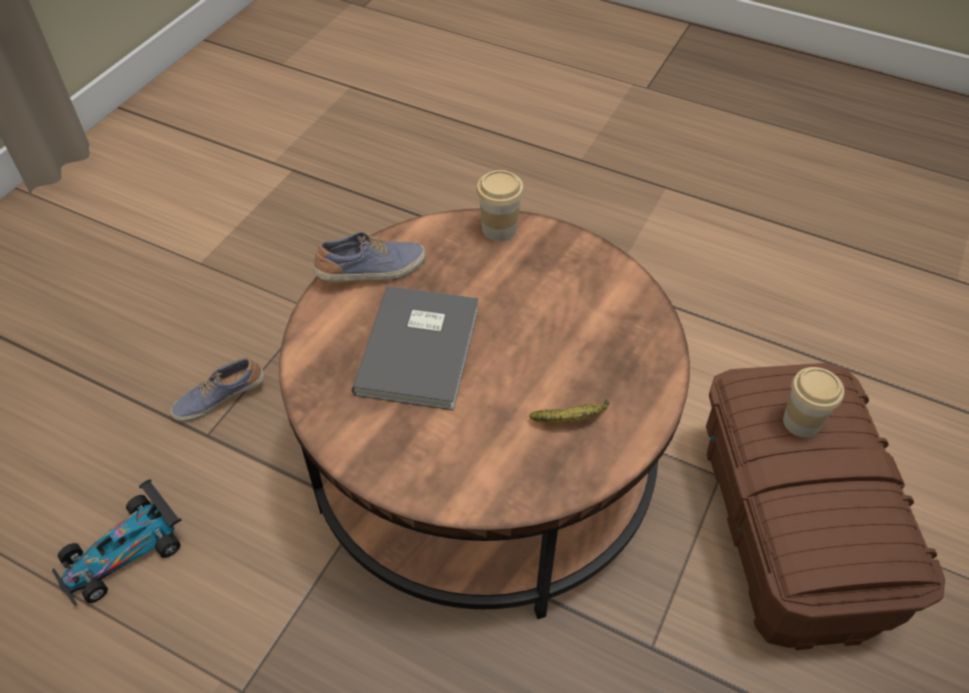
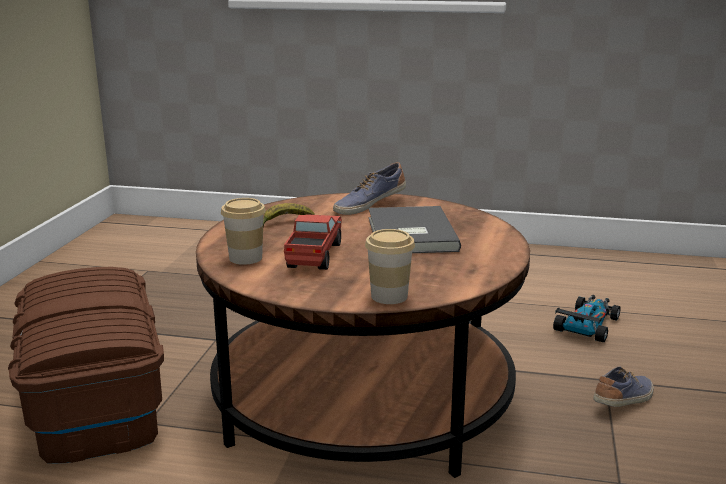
camera: 165 degrees right, 30 degrees down
(372, 272) = (485, 260): shoe -> shoe (369, 204)
(551, 316) = (314, 256): none -> toy truck
(801, 422) = (91, 320): cup -> cup (245, 258)

